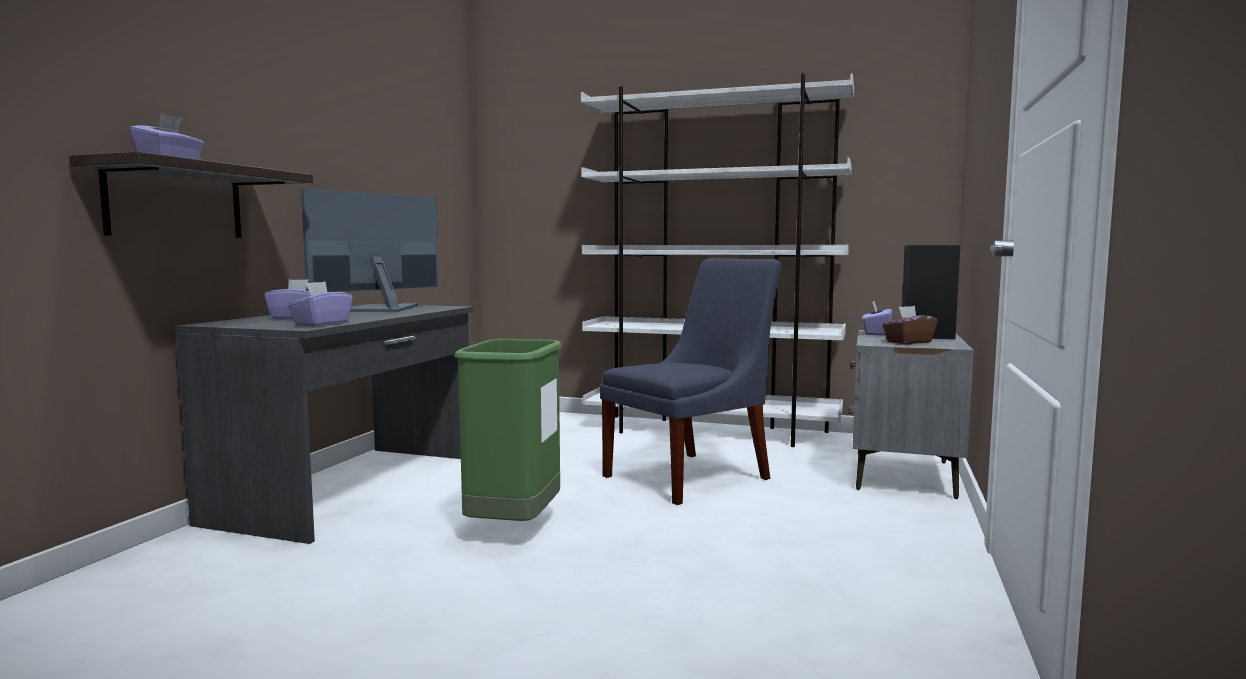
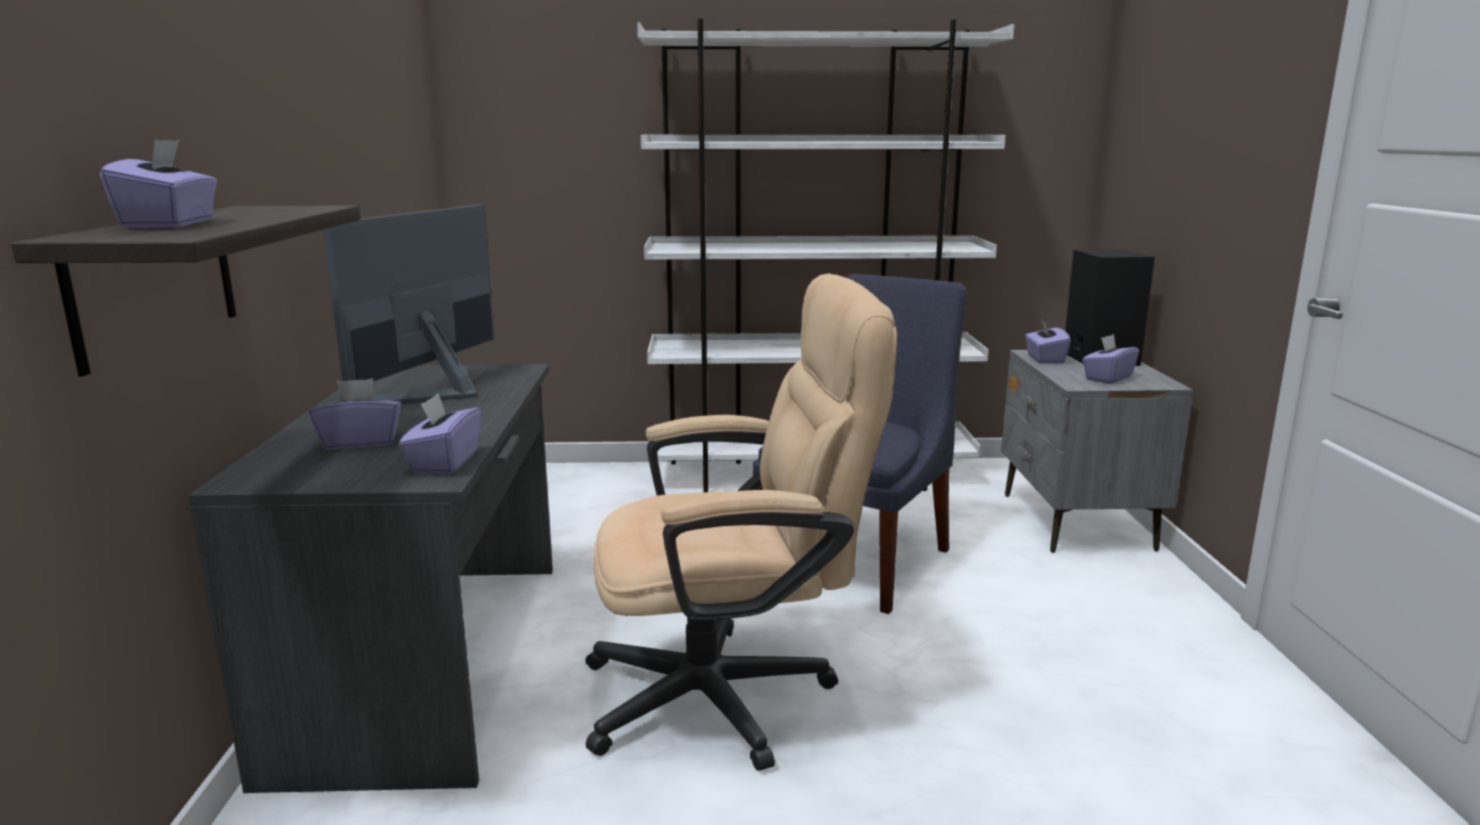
camera: 20 degrees left, 10 degrees up
(514, 528) = (732, 695): green trash can -> beige office chair
(908, 342) = (1107, 378): brown tissue box -> purple tissue box

